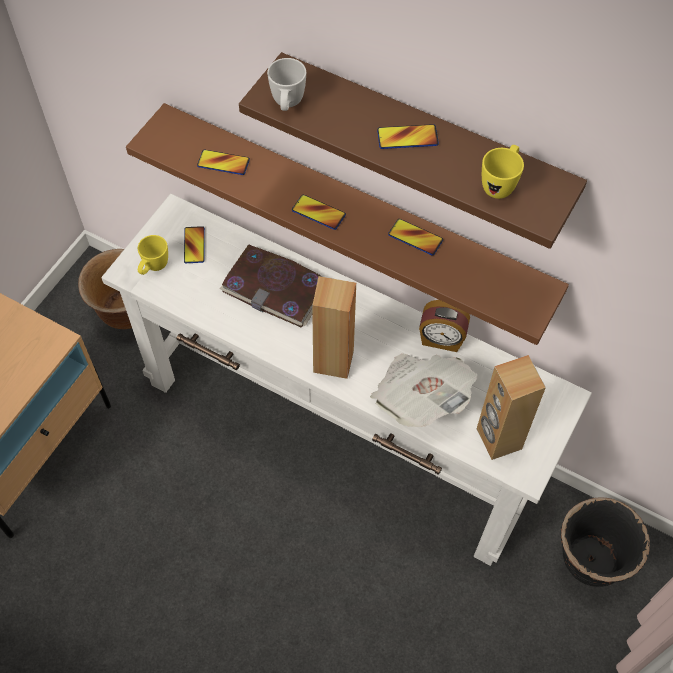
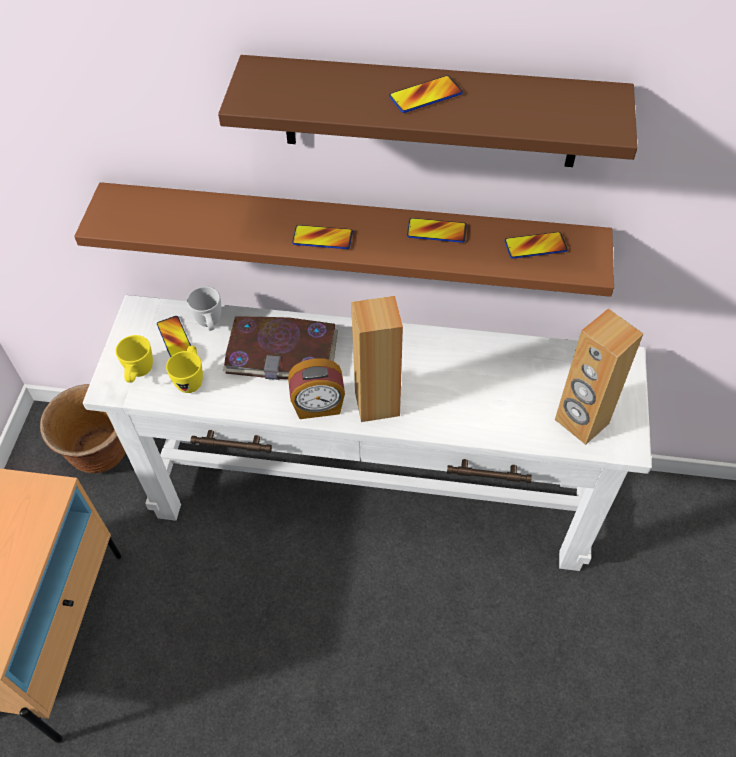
camera: 20 degrees left, 5 degrees down
(223, 163) = (194, 221): phone -> phone (535, 246)
(287, 105) = (275, 100): white mug -> white mug (210, 324)
(420, 398) = (483, 409): newspaper -> none
(441, 339) = (475, 346): alarm clock -> alarm clock (318, 406)
(500, 184) = (550, 111): yellow mug -> yellow mug (191, 379)
(590, 561) = (668, 530): black planter -> none

